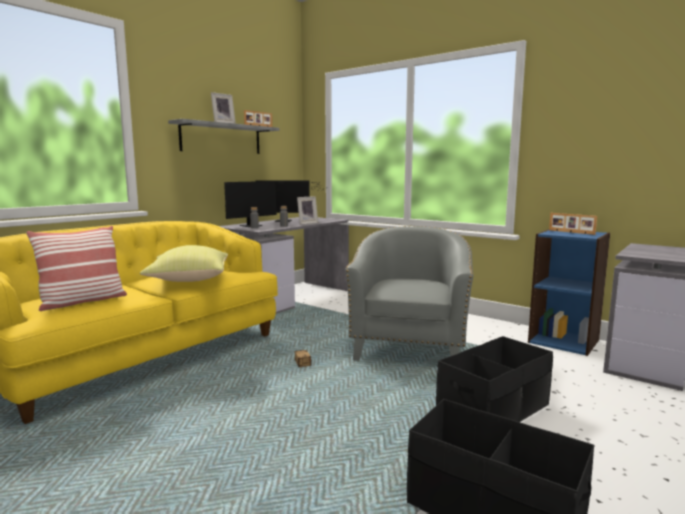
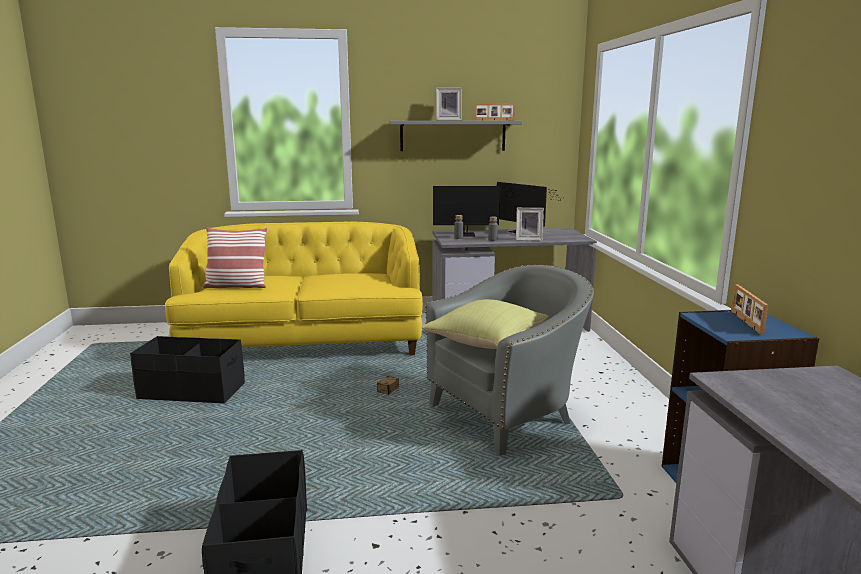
camera: 45 degrees right, 5 degrees up
(189, 280) = (332, 283): yellow pillow -> yellow pillow (486, 341)
(494, 411) = (440, 504): black storage box -> black storage box (192, 392)

